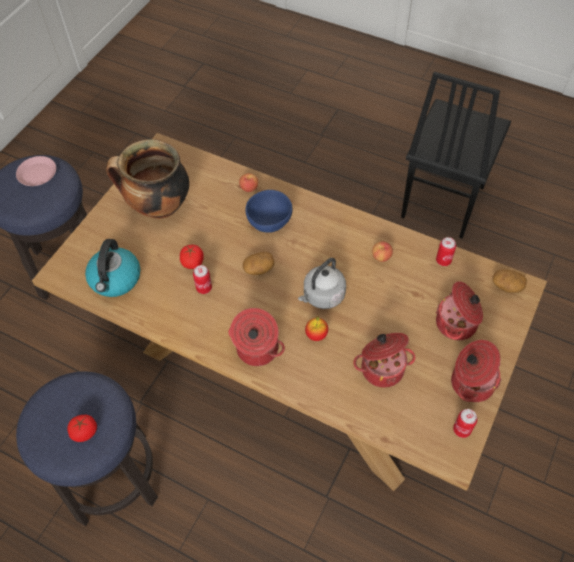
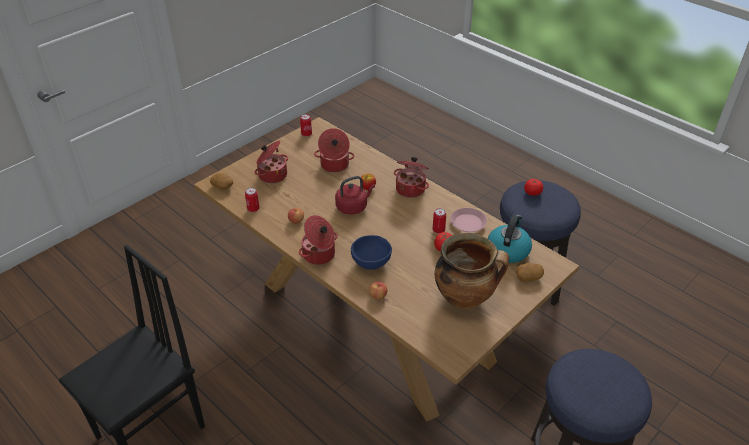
camera: 165 degrees left, 15 degrees down
(37, 174) = (594, 394): pink plate -> pink plate (468, 223)
(259, 269) = (392, 233): potato -> potato (528, 277)
(322, 296) = (353, 207): grey kettle -> red kettle
(471, 382) = (286, 149): cooking pot -> cooking pot (319, 255)

